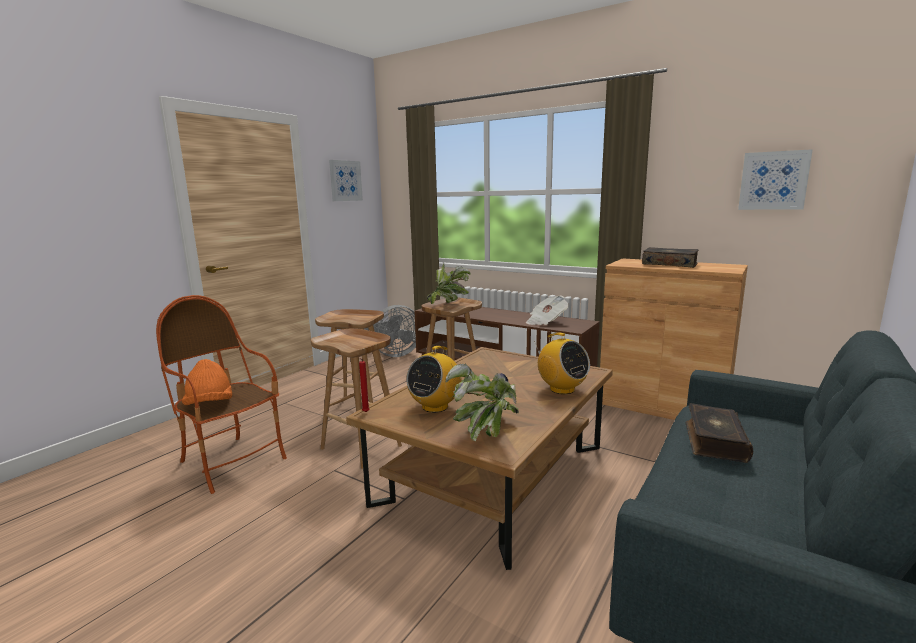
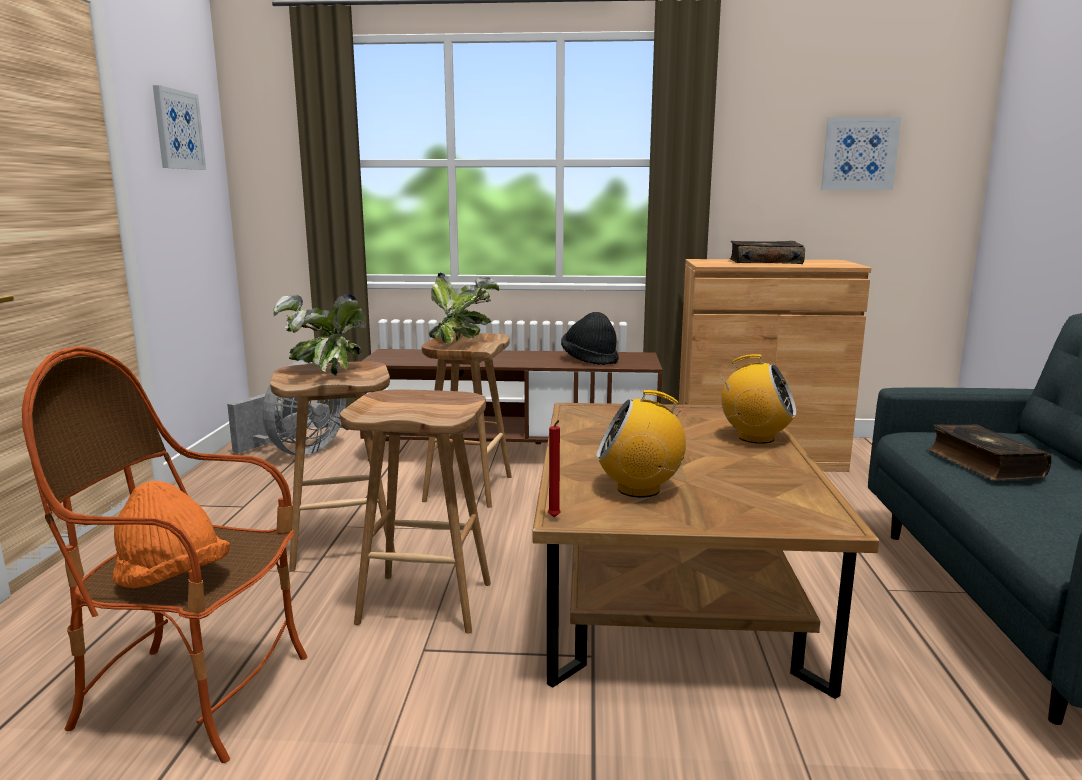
camera: 30 degrees left, 0 degrees up
(435, 406) = (639, 489): radio -> radio turned 90 degrees clockwise
(485, 430) = (759, 503): potted plant -> potted plant (326, 373)
(546, 321) = (590, 360): newspaper -> black hat

